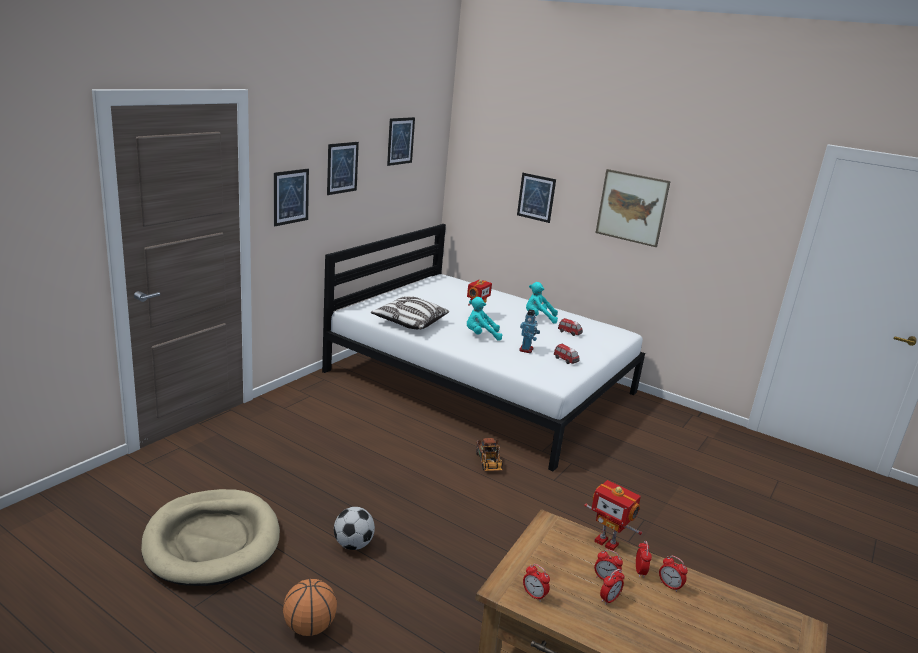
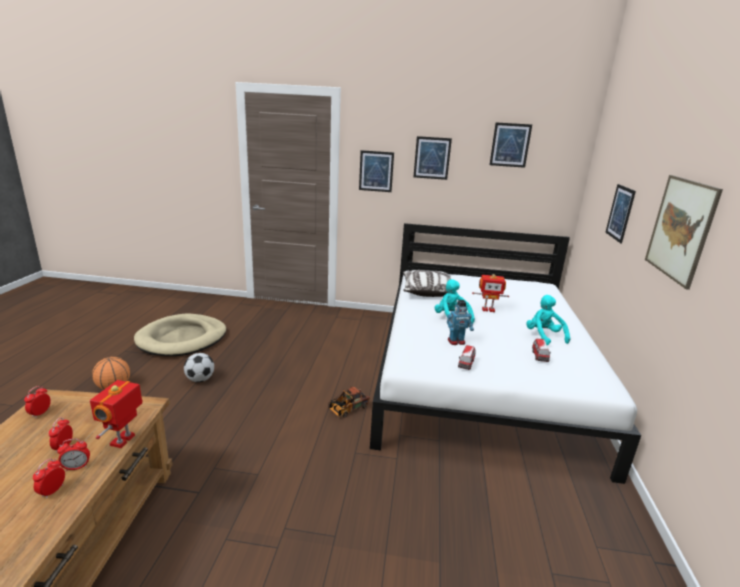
camera: 65 degrees right, 0 degrees up
(609, 599) = (32, 453): alarm clock -> none

